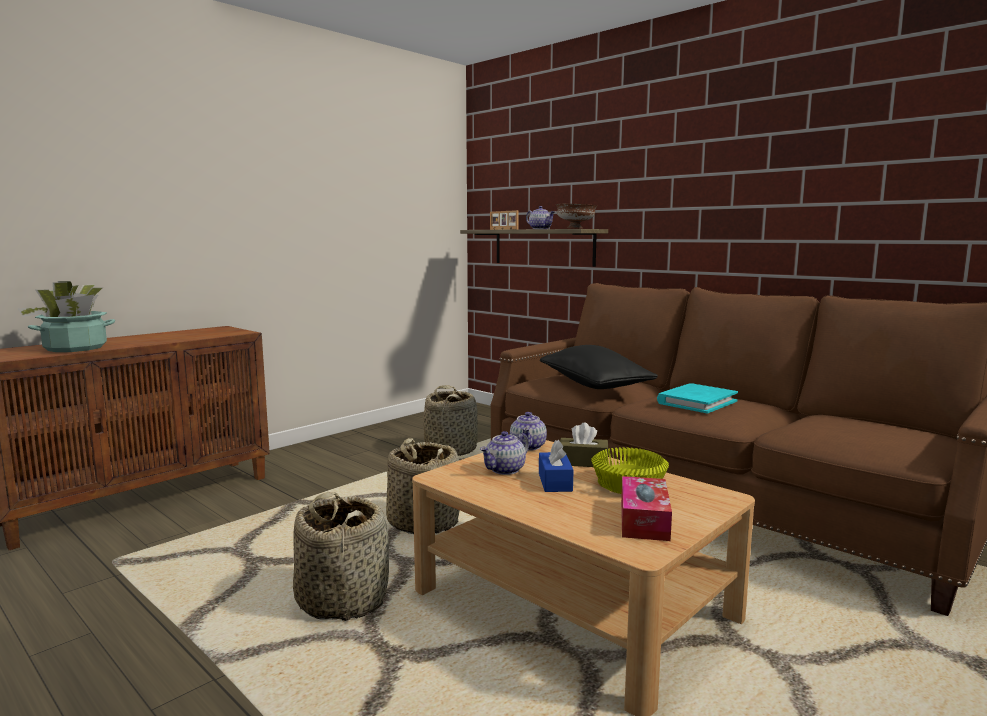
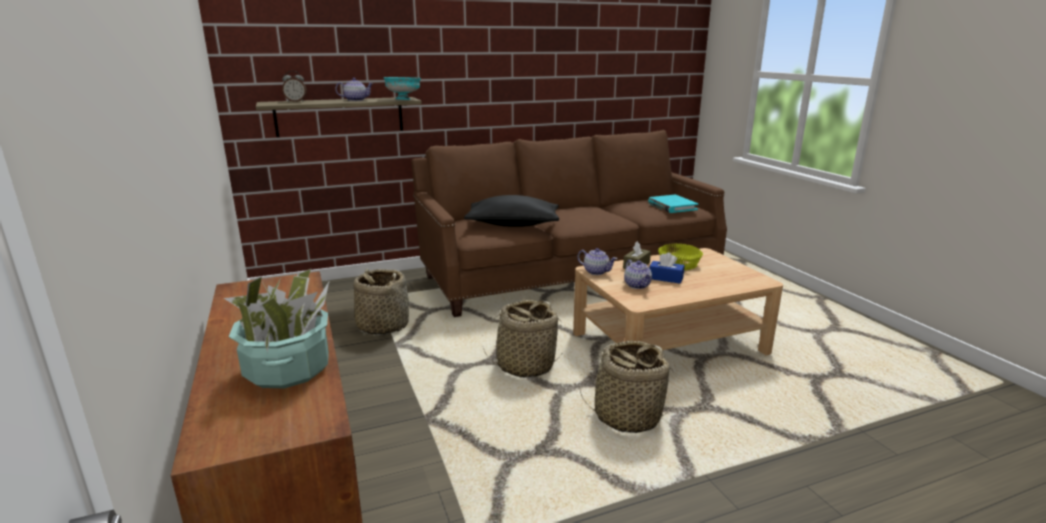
camera: 65 degrees left, 10 degrees up
(503, 229) = (296, 101): picture frame -> alarm clock
(575, 228) = (403, 99): brown bowl -> turquoise bowl
(644, 520) = (728, 272): tissue box -> none
(697, 402) = (583, 215): turquoise book -> turquoise book (672, 206)

